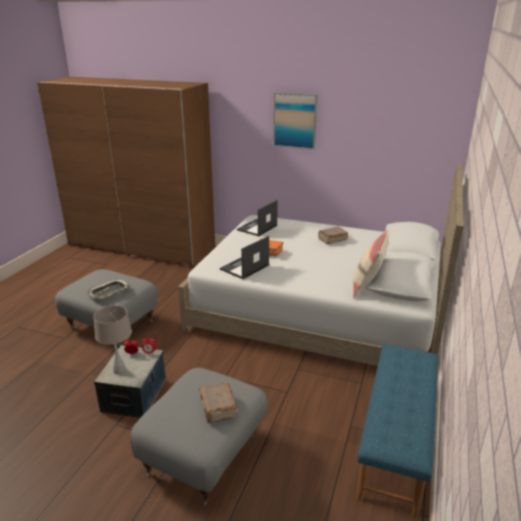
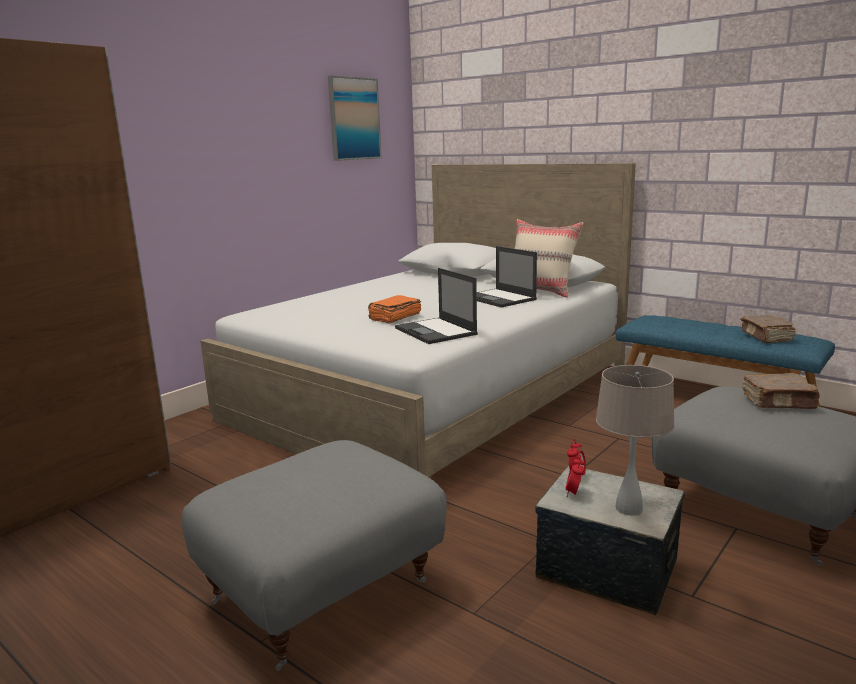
camera: 70 degrees left, 10 degrees down
(109, 292) = (362, 474): tray -> none
(257, 228) = (290, 316): laptop -> laptop (500, 298)
(295, 120) = (227, 135): picture -> picture (354, 119)
(332, 240) = (391, 291): brown book -> brown book (766, 337)

